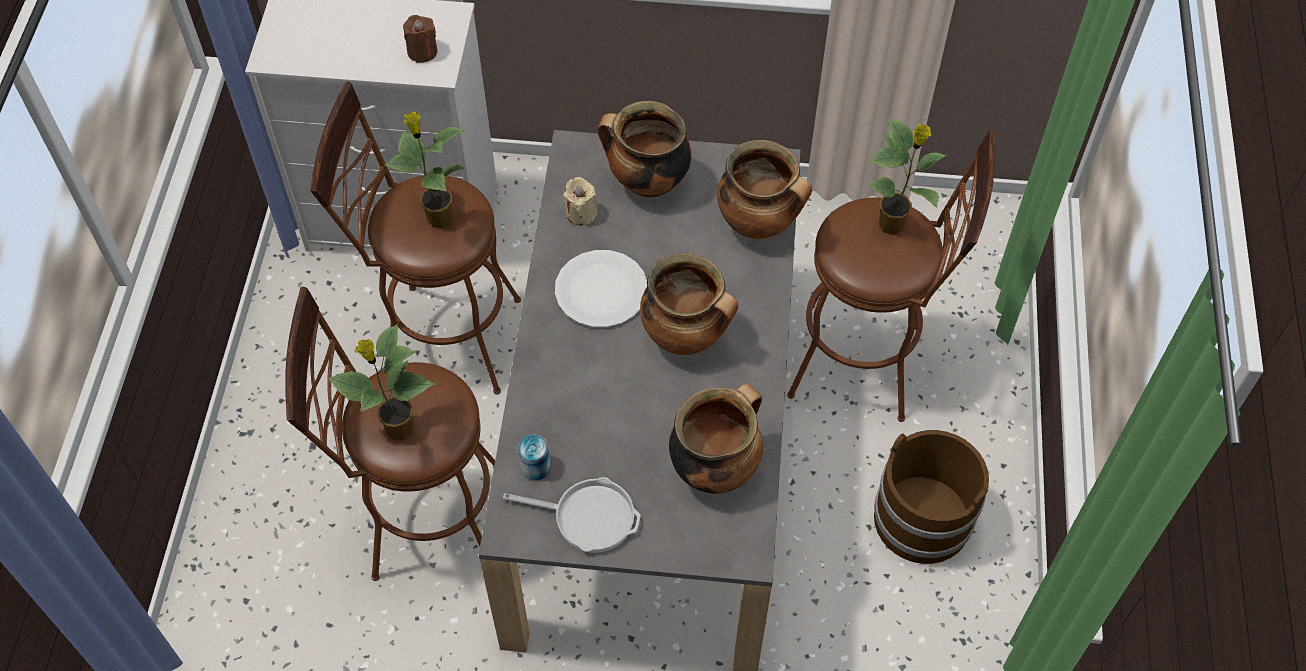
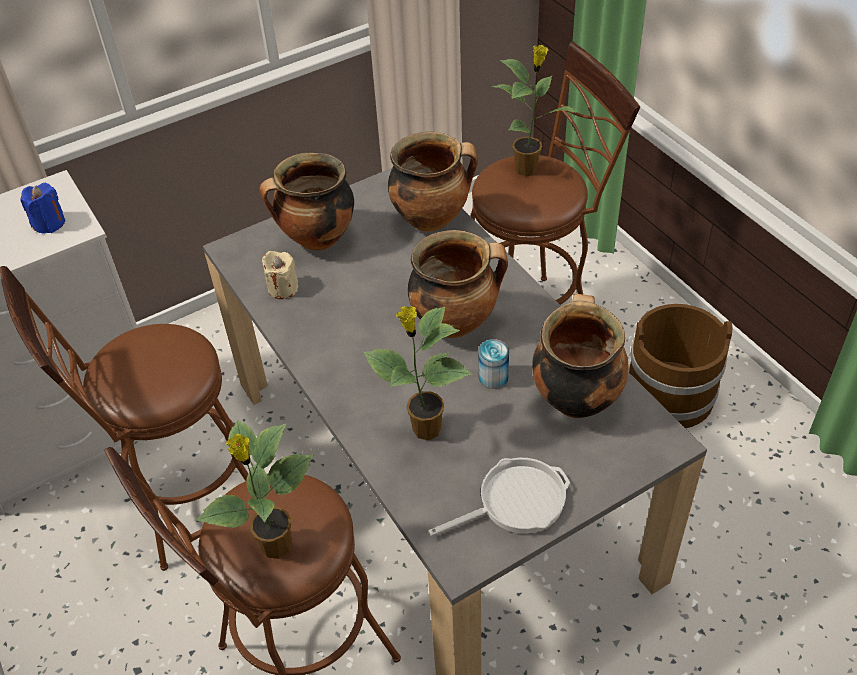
camera: 35 degrees left, 10 degrees down
(422, 51) = (49, 223): brown candle -> blue candle
(438, 218) = (157, 361): potted plant -> potted plant (424, 429)
(535, 467) = (431, 494): can -> can (493, 377)
(601, 290) = (355, 331): white plate -> none

